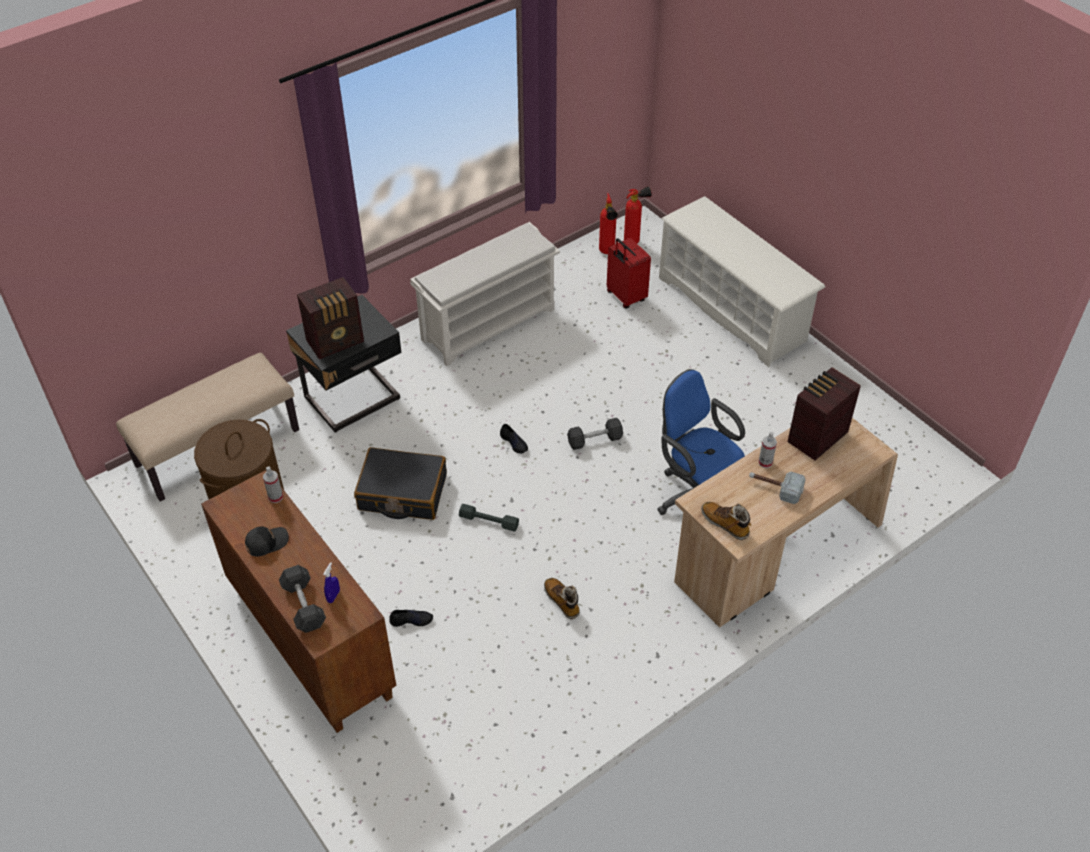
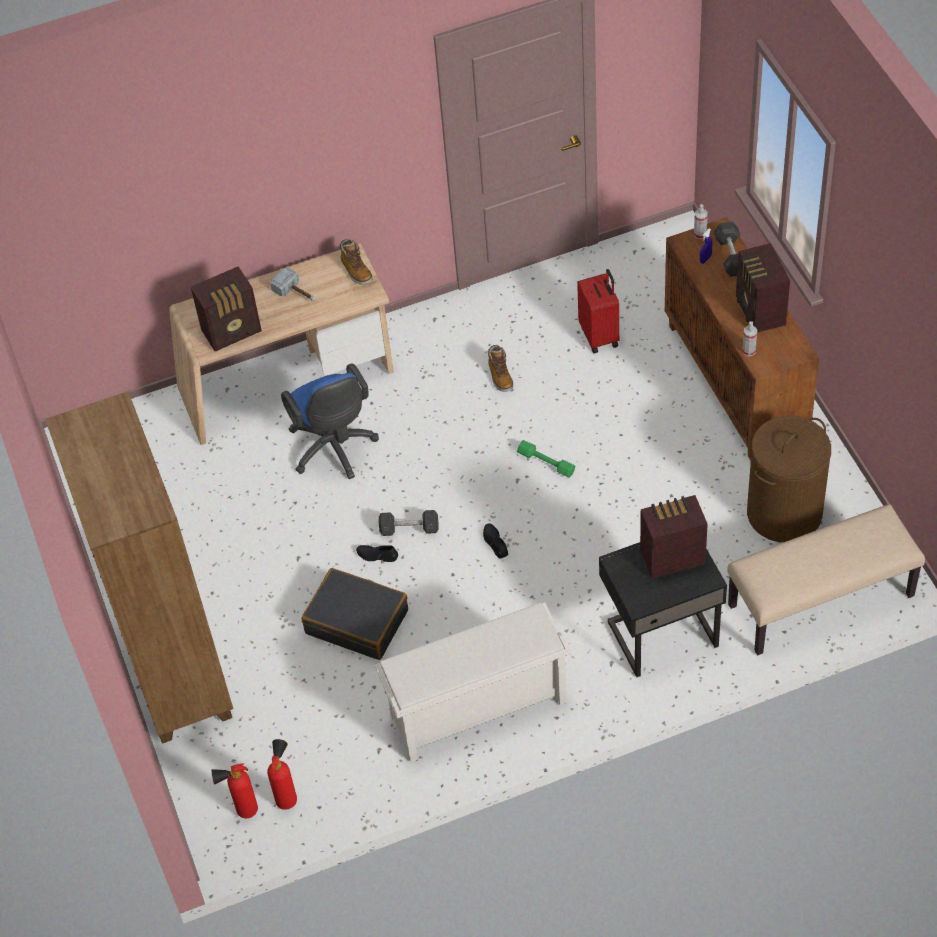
camera: 160 degrees left, 5 degrees up
(266, 542) = (759, 312): black cap -> radio
(402, 493) = (626, 509): black suitcase -> black suitcase (357, 621)
(411, 620) = (641, 385): black shoe -> black shoe (377, 555)
(488, 521) = (546, 462): grey dumbbell -> green dumbbell
(625, 297) = (295, 717): red suitcase -> red suitcase (600, 336)
(732, 309) = (177, 669): white shoe rack -> brown bookcase
(765, 462) = (292, 316): spray bottle -> spray bottle (700, 234)

